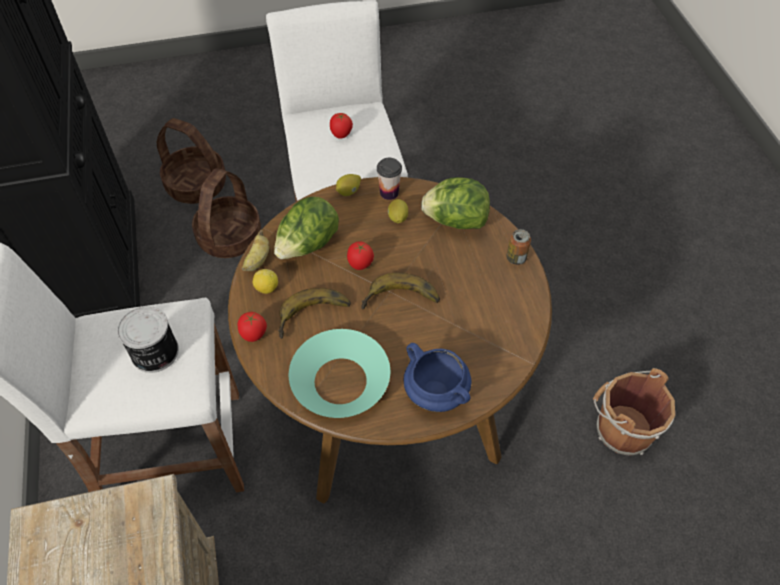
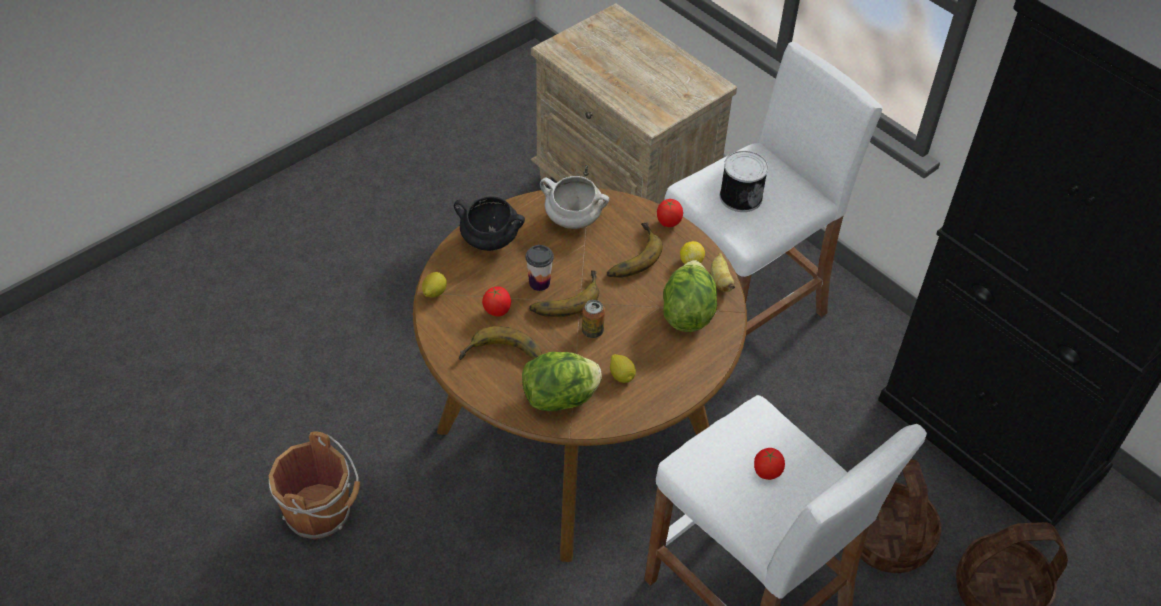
camera: 150 degrees right, 5 degrees down
(341, 381) = (572, 219): turquoise bowl -> white cooking pot
(348, 191) = (693, 384): lemon -> lemon (434, 292)
(360, 265) = (624, 314): tomato -> tomato (497, 311)
(389, 193) = (650, 401): cup -> cup (539, 283)
(437, 392) = (489, 241): blue cooking pot -> black cooking pot
(484, 270) = (503, 358): none -> banana
(516, 258) = (477, 382): can -> can (592, 331)

